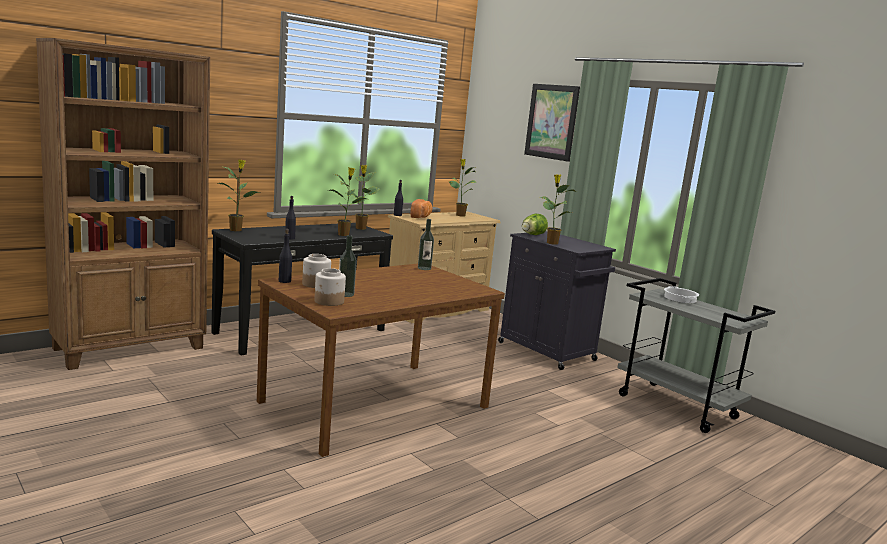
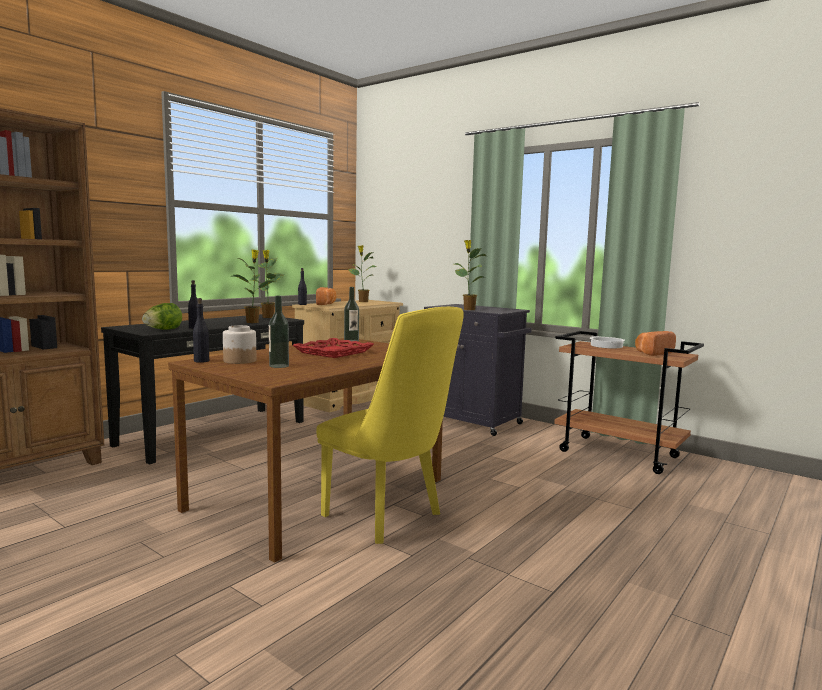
camera: 10 degrees left, 5 degrees down
(236, 230) = (130, 325): potted plant -> none
(329, 301) = (263, 373): jar -> none
(400, 282) = (333, 352): none -> red tray
(427, 435) = (389, 518): none -> yellow chair
(532, 235) = (445, 306): lettuce -> lettuce (163, 330)
(551, 122) = (445, 199): picture -> none
(678, 407) = (620, 454): grey cart -> brown cart
(719, 314) = (652, 353): none -> bread

